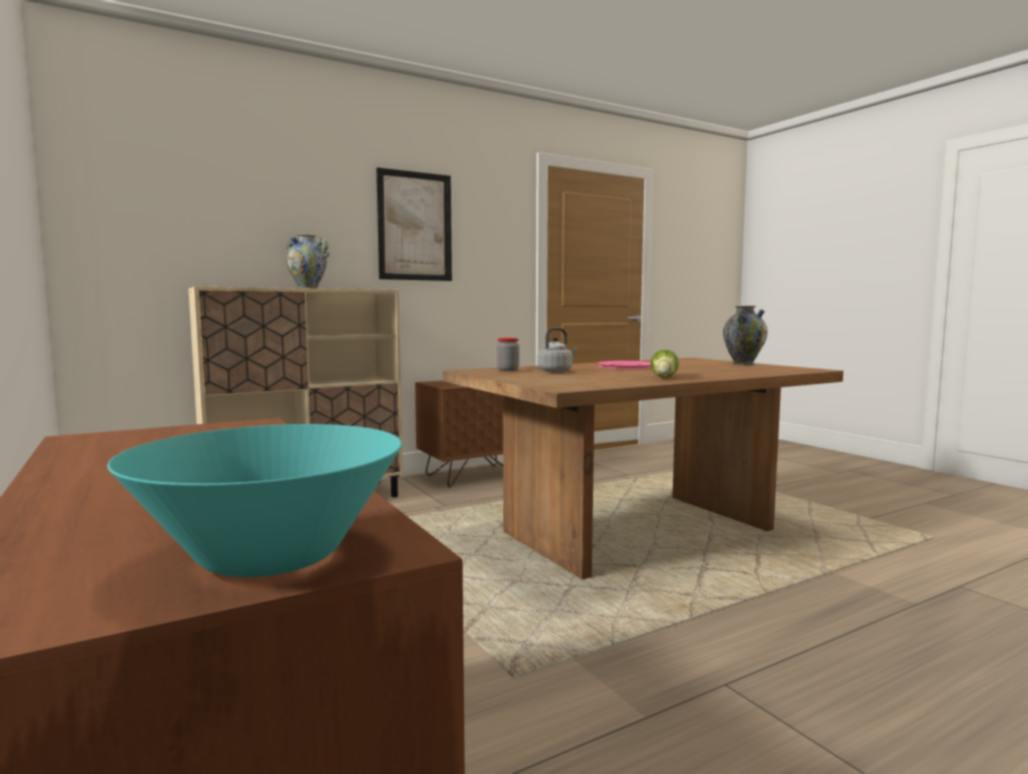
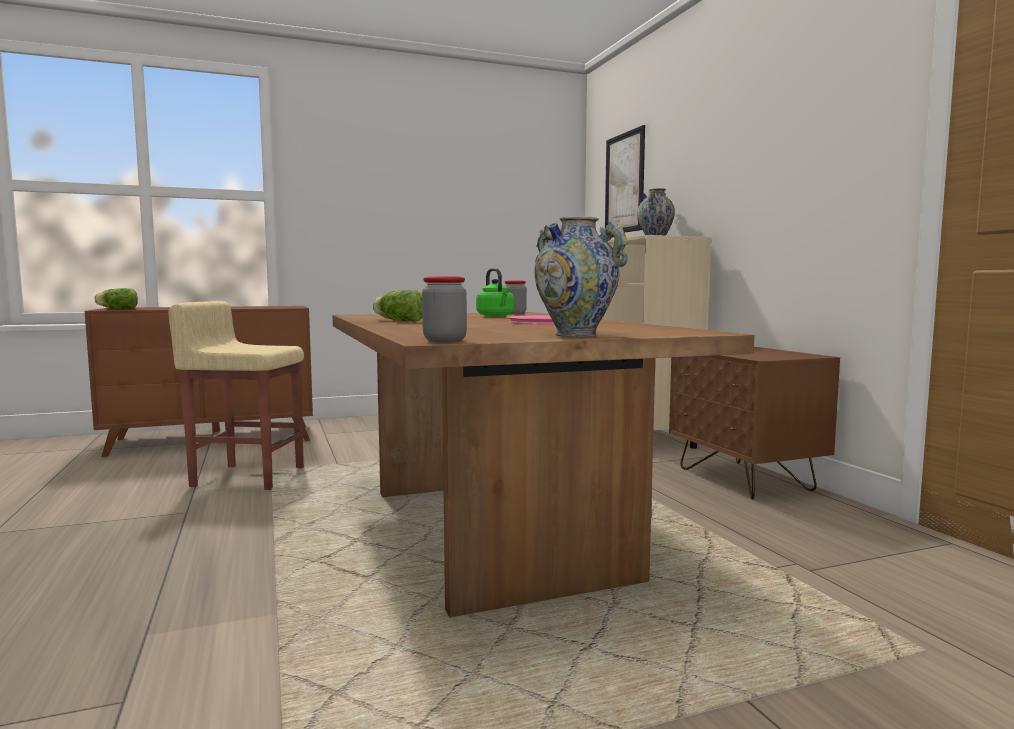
camera: 100 degrees right, 0 degrees up
(271, 556) = (116, 309): turquoise bowl -> lettuce
(415, 226) = (757, 150): picture -> picture (624, 183)
(554, 690) = (247, 477): none -> beige stool
(556, 371) = (496, 316): grey kettle -> green kettle
(812, 369) = (444, 340): none -> jar

